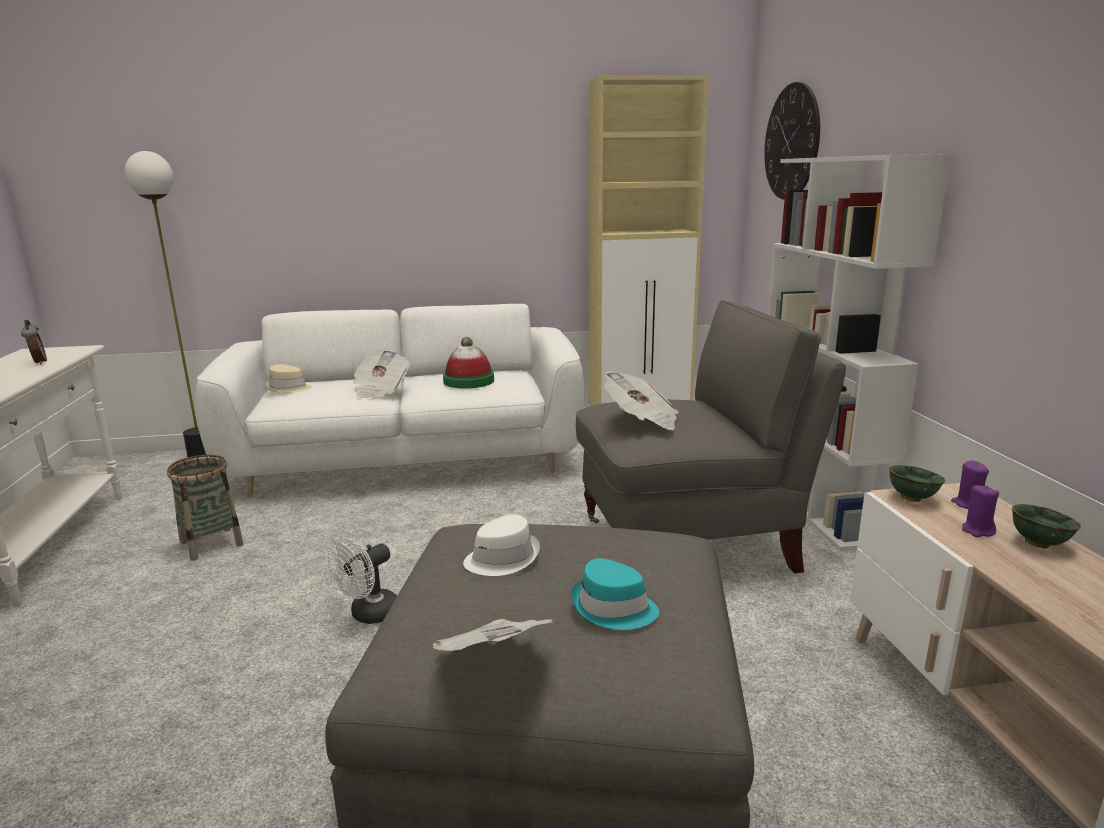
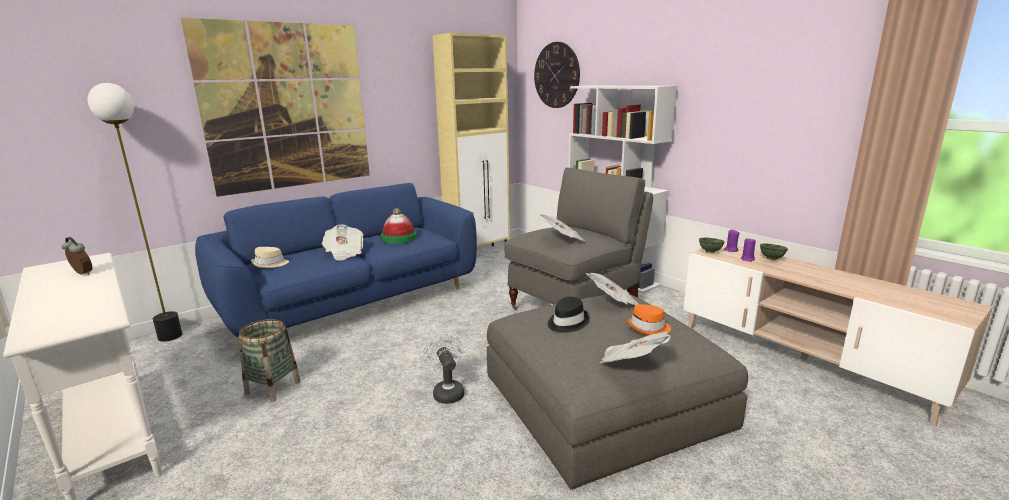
camera: 30 degrees left, 0 degrees up
(363, 186) = (287, 107): none -> picture
(369, 615) = (447, 392): white fan -> white fan turned 150 degrees clockwise
(408, 462) = (353, 303): white sofa -> blue sofa
(502, 558) = (567, 322): white hat -> black hat
(613, 609) = (648, 328): turquoise hat -> orange hat
(624, 547) = (613, 303): none -> newspaper

